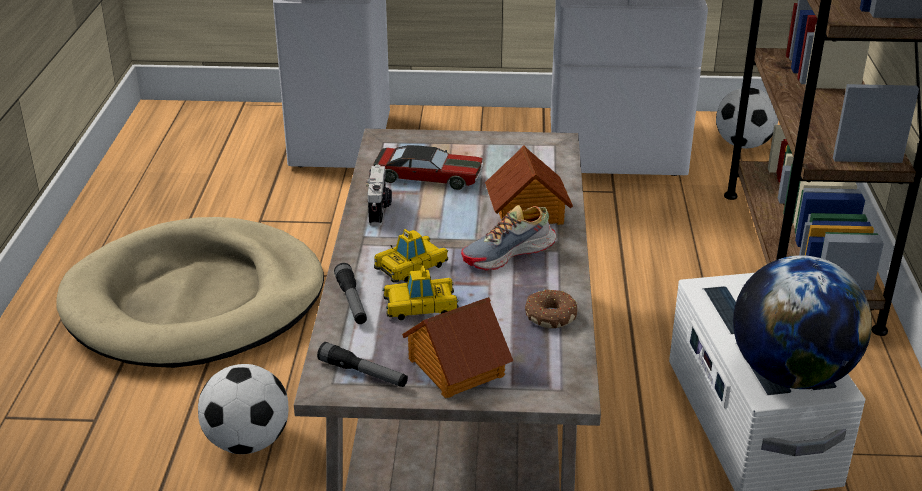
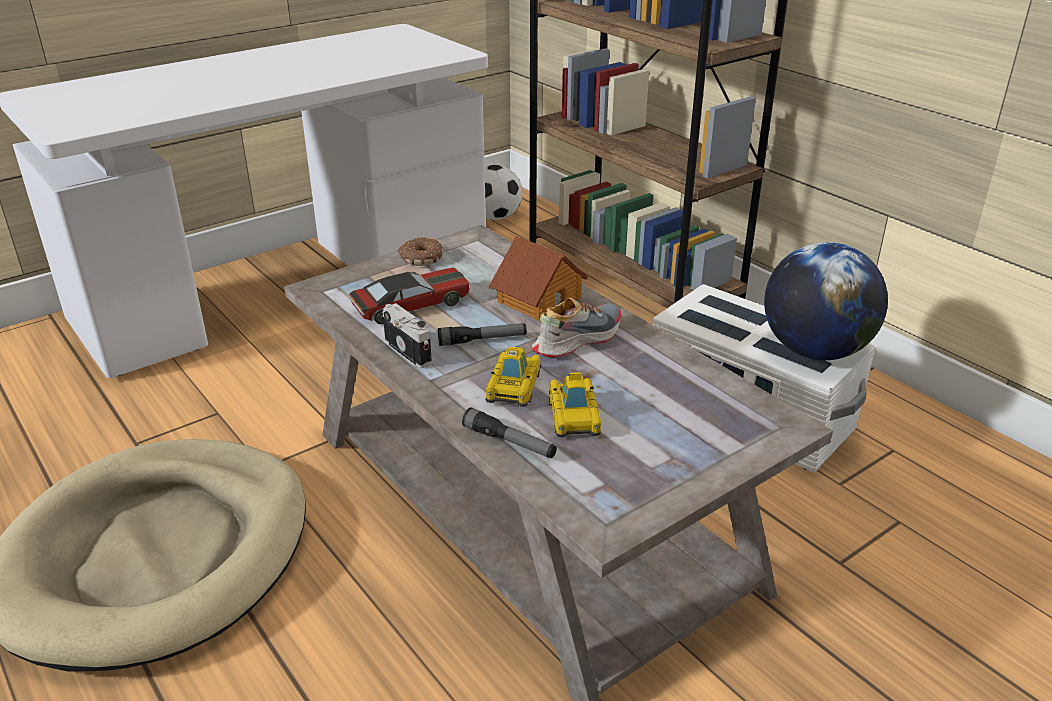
camera: 40 degrees left, 0 degrees up
(248, 442) = (386, 662): football -> none
(363, 373) = (618, 500): flashlight -> flashlight (482, 340)
(420, 306) = (574, 416): toy car -> toy car turned 45 degrees counterclockwise
(455, 367) = (680, 452): toy house -> none
(509, 253) = (576, 339): shoe -> shoe turned 150 degrees counterclockwise
(550, 315) = (682, 373): donut -> donut (421, 258)

